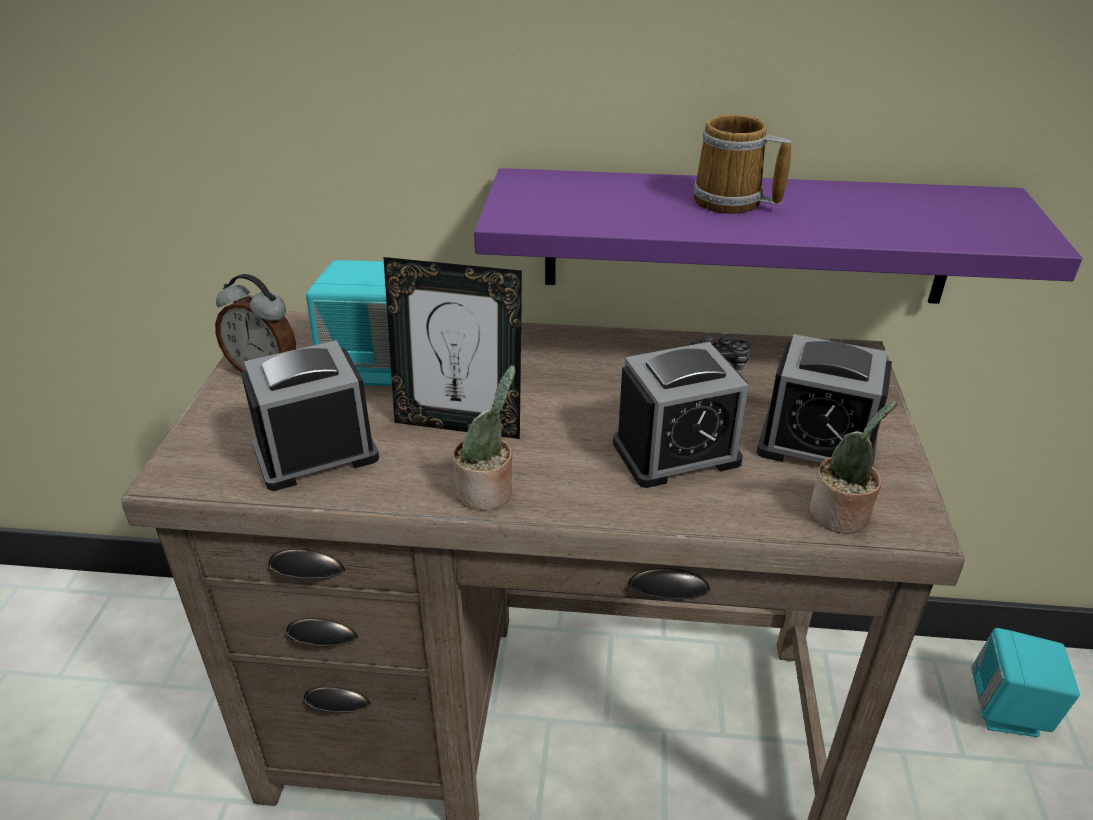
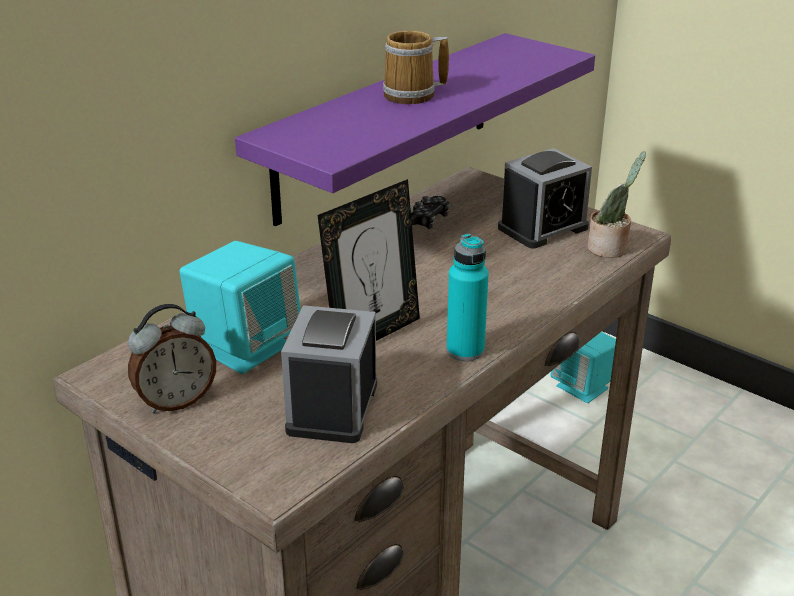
camera: 55 degrees left, 5 degrees down
(488, 493) = (465, 350): potted plant -> turquoise bottle
(676, 453) = (500, 271): alarm clock -> none

